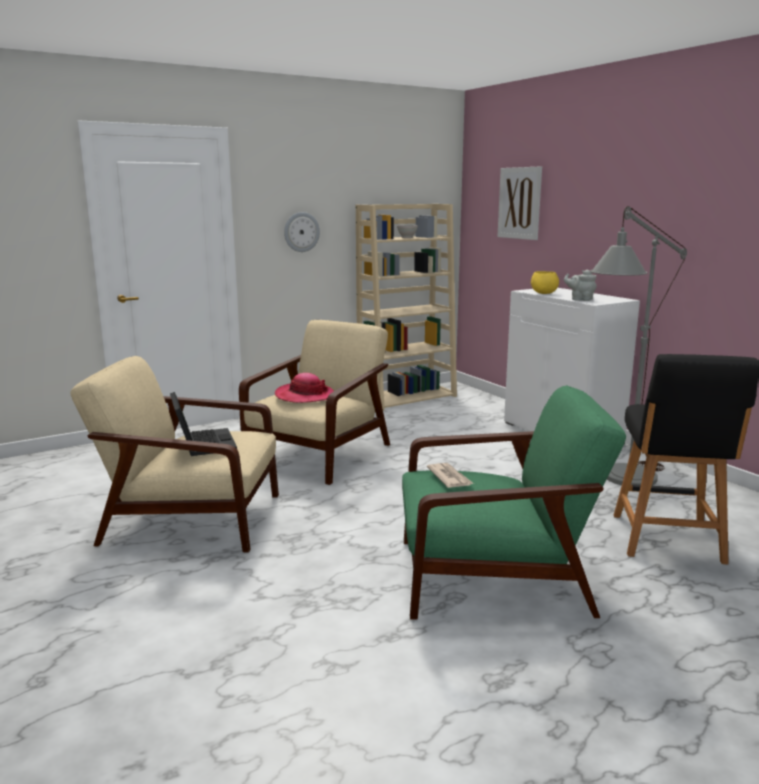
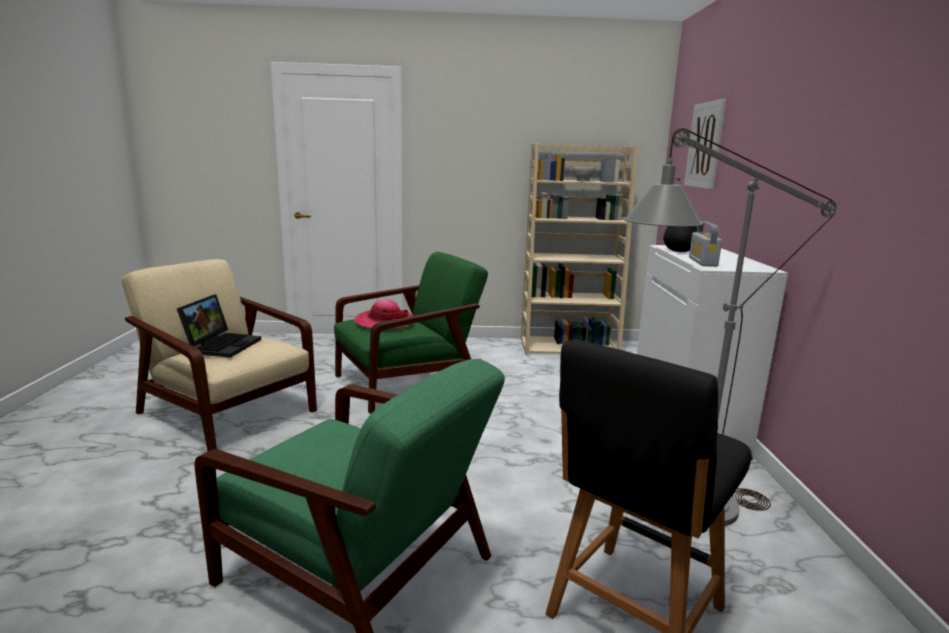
camera: 30 degrees right, 0 degrees up
(301, 232) = (470, 168): wall clock -> none
(320, 454) = (409, 382): beige armchair -> green armchair
(449, 478) = (327, 437): newspaper -> none
(544, 293) = (679, 251): yellow bowl -> black bowl
(580, 299) = (702, 262): grey teapot -> radio

